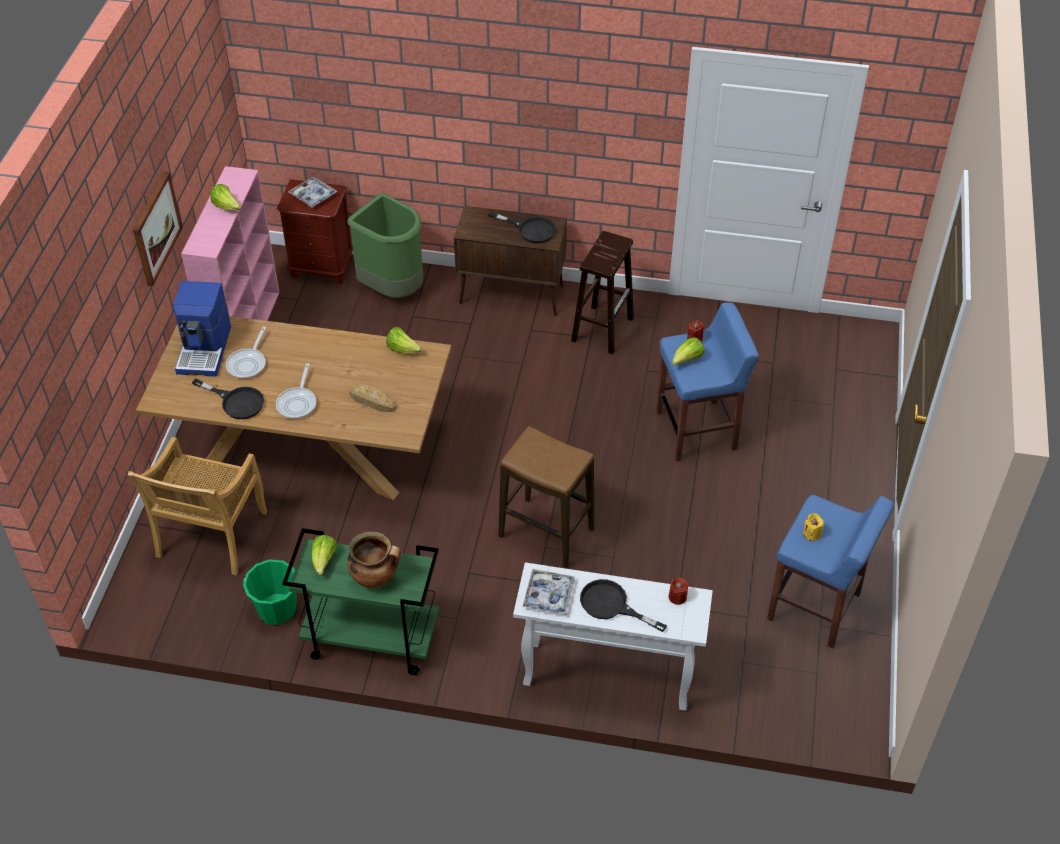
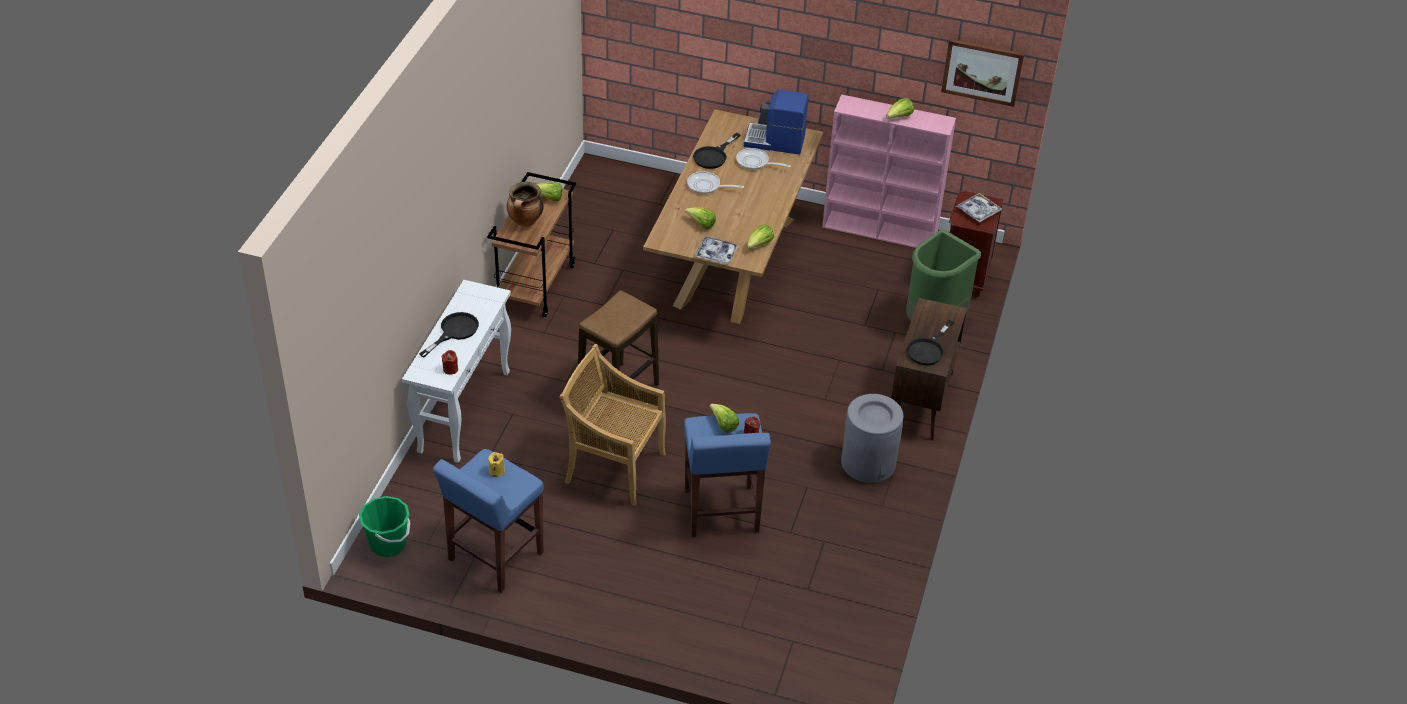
camera: 95 degrees right, 5 degrees down
(156, 228) = (827, 50): picture -> picture (982, 71)
(211, 536) = (655, 209): beige chair -> beige chair (613, 467)
(277, 609) = (577, 239): green bucket -> green bucket (388, 544)
(370, 640) = (535, 285): green cart -> brown cart
(372, 401) = (701, 224): bread -> lettuce
(549, 595) = (474, 299): tray -> tray (716, 254)
(602, 328) = (868, 462): brown stool -> grey trash can

